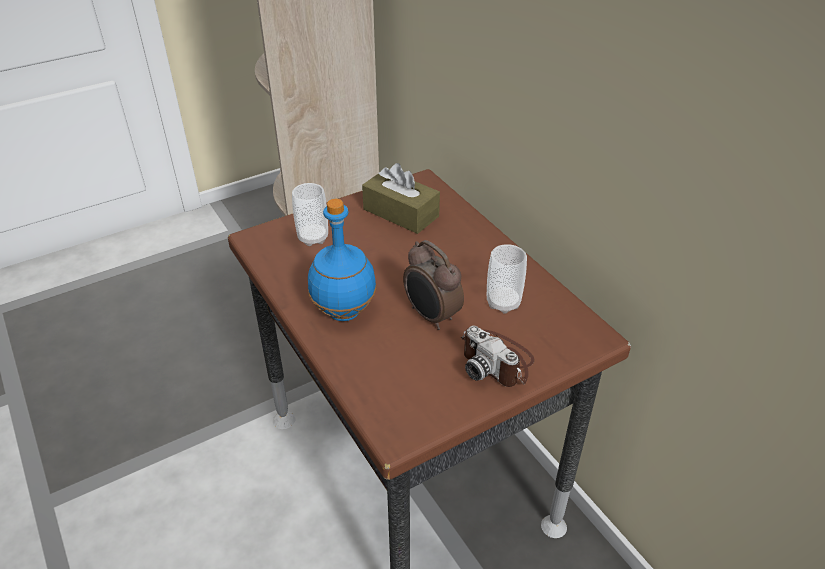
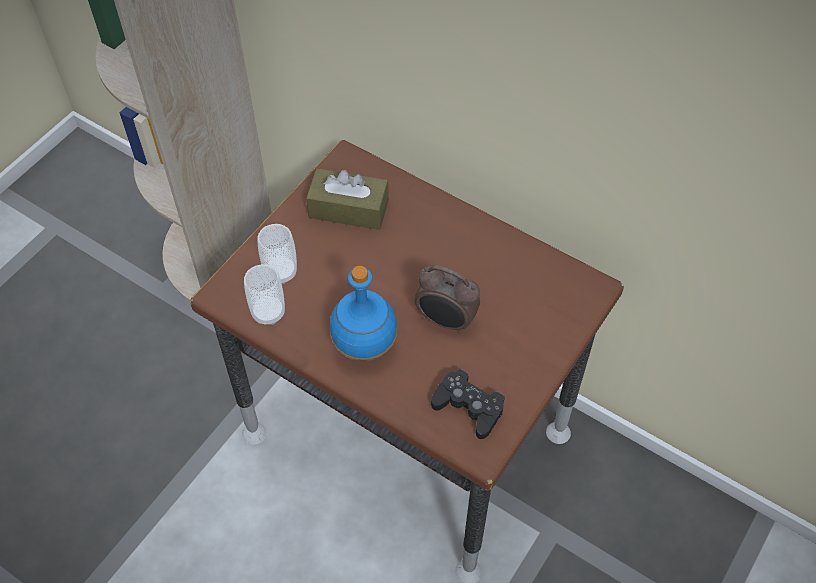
camera: 25 degrees left, 15 degrees up
(407, 392) = (468, 407): none -> black game controller
(497, 361) = (525, 345): camera -> none
(503, 303) = (500, 281): cup -> cup (268, 312)

